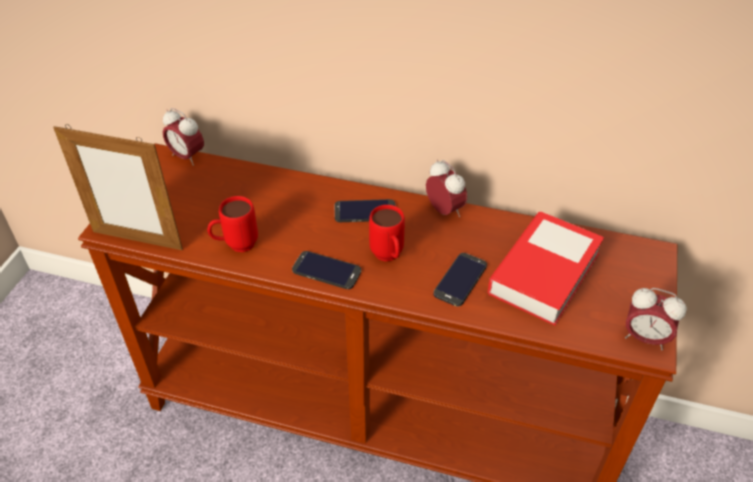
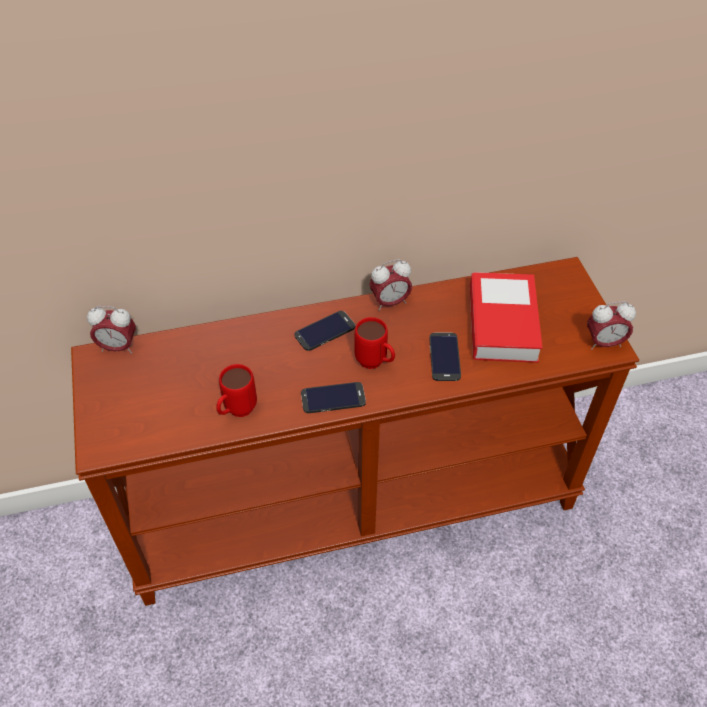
camera: 30 degrees left, 5 degrees up
(137, 240) = (139, 448): picture frame -> none
(444, 211) = (390, 302): alarm clock -> alarm clock turned 135 degrees clockwise

